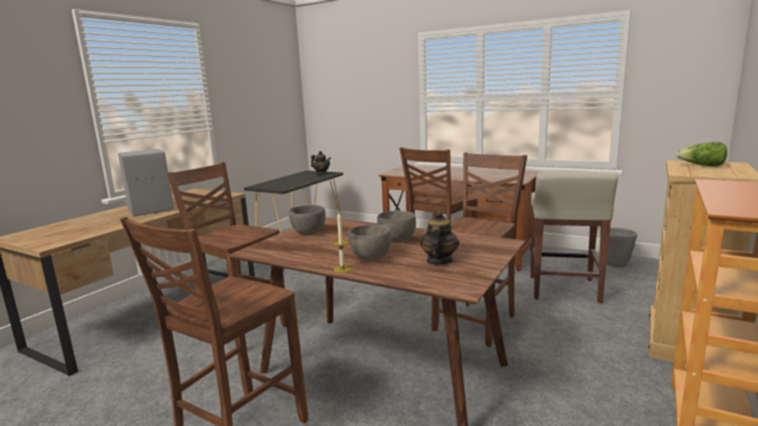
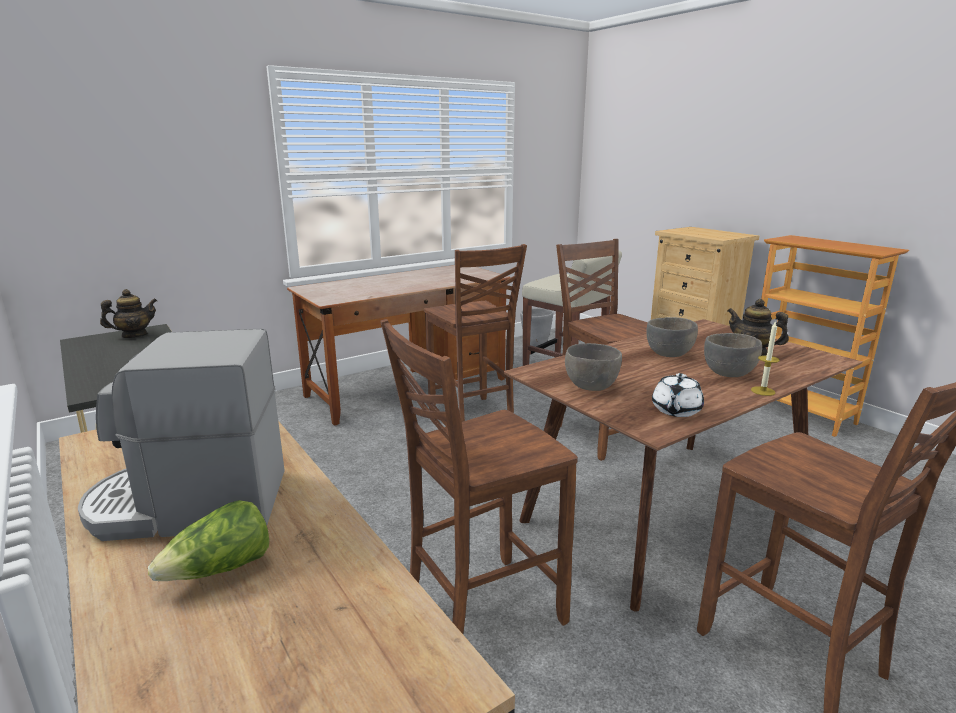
camera: 65 degrees left, 5 degrees up
(284, 252) = (675, 410): none -> white teapot
(702, 166) = (694, 232): lettuce -> lettuce (220, 570)

